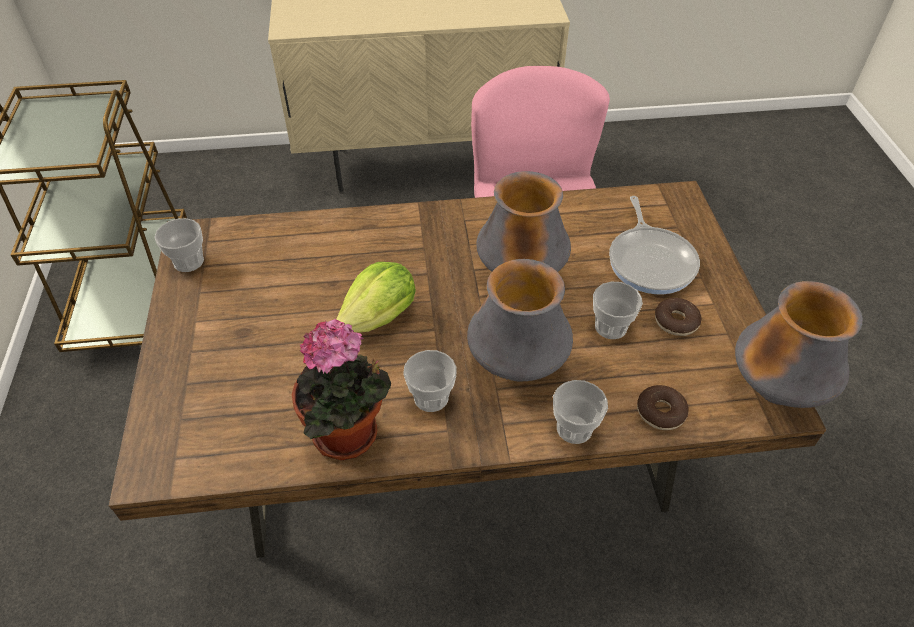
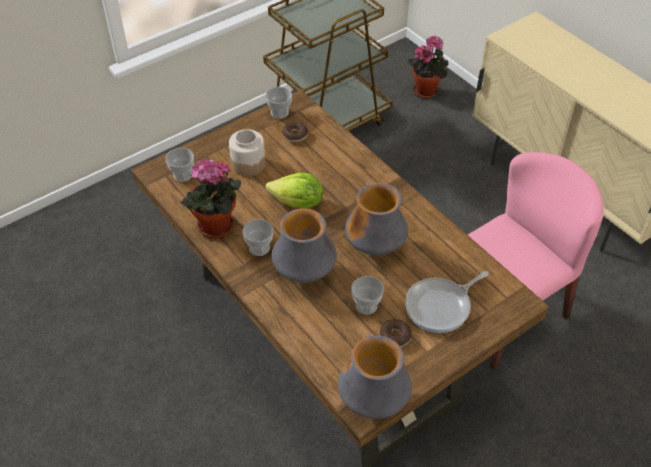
camera: 60 degrees right, 0 degrees up
(186, 183) = (426, 90): none -> potted plant
(254, 340) = (248, 164): none -> jar
(574, 428) = (279, 315): cup -> cup (182, 175)
(660, 412) = (317, 350): donut -> donut (295, 135)

